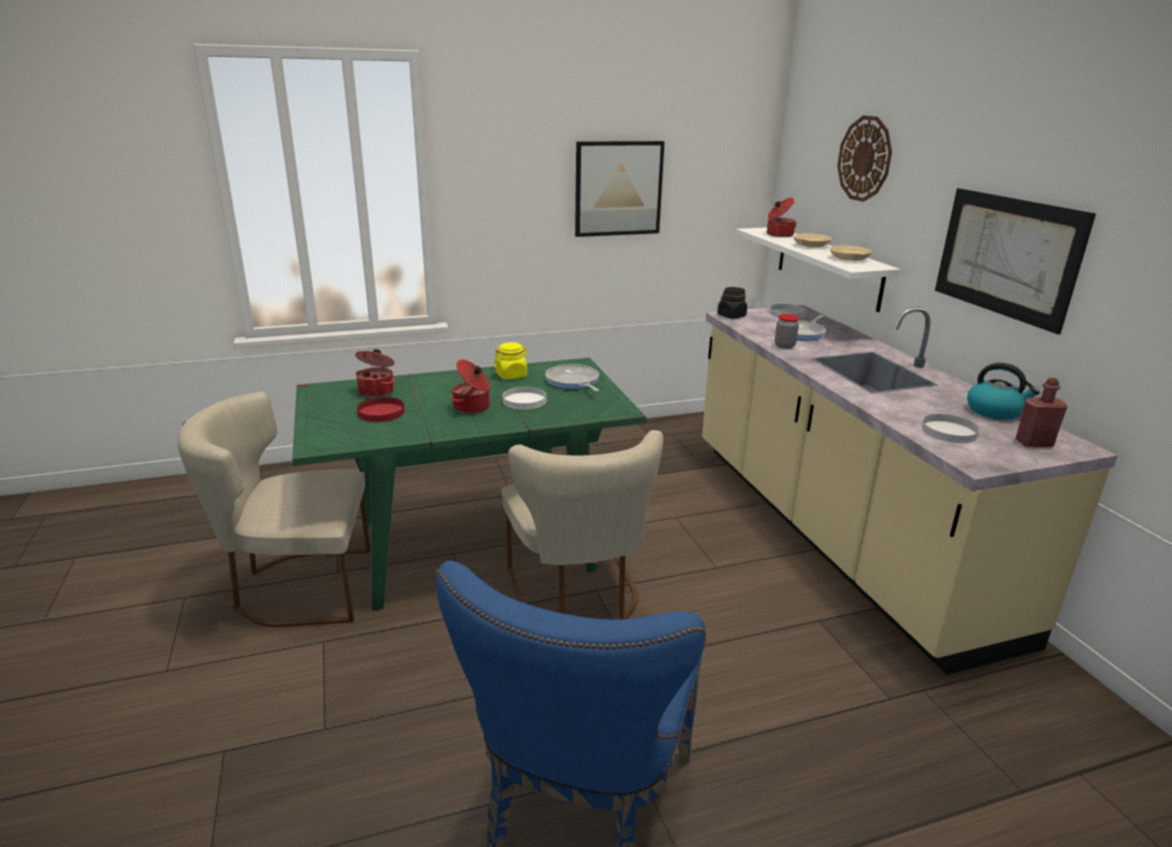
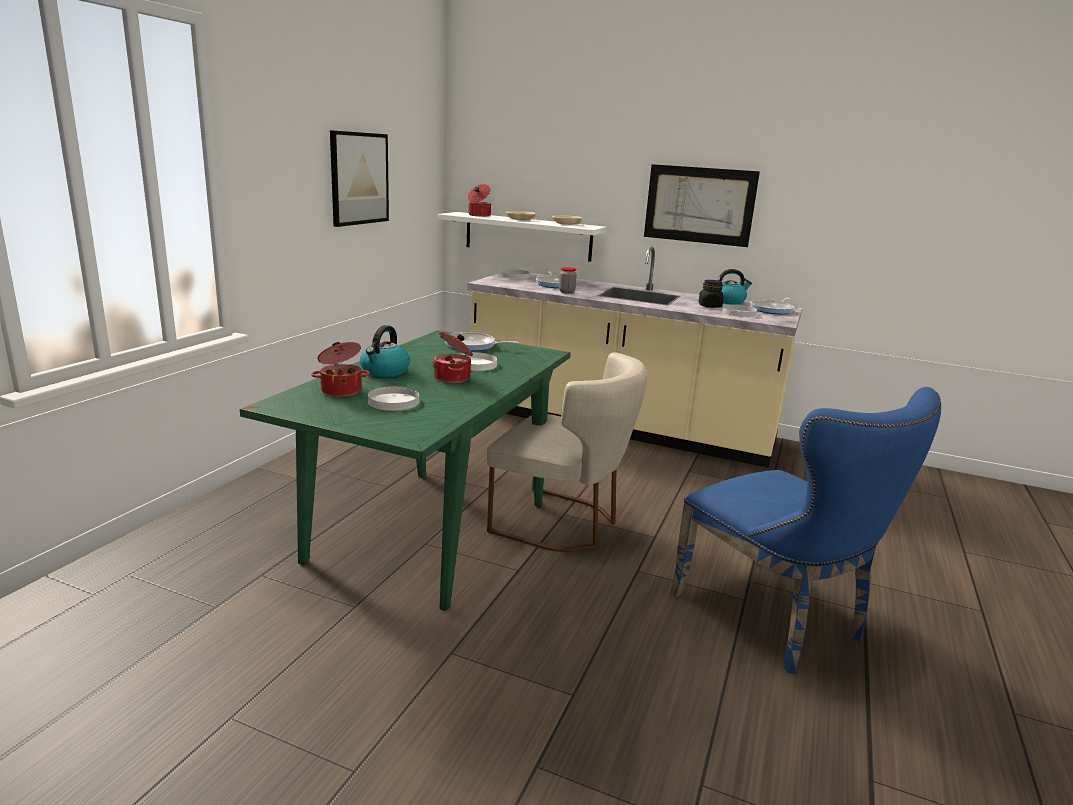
camera: 50 degrees left, 5 degrees down
(297, 588) = (342, 638): beige chair -> none
(381, 412) = (394, 401): red plate -> white plate
(443, 385) = (384, 371): none -> kettle
(511, 375) = (418, 353): yellow jar -> none
(731, 316) = (489, 282): black jar -> black jar (710, 306)
(864, 159) = (555, 149): wall clock -> none
(1034, 443) = (772, 310): red bottle -> frying pan

